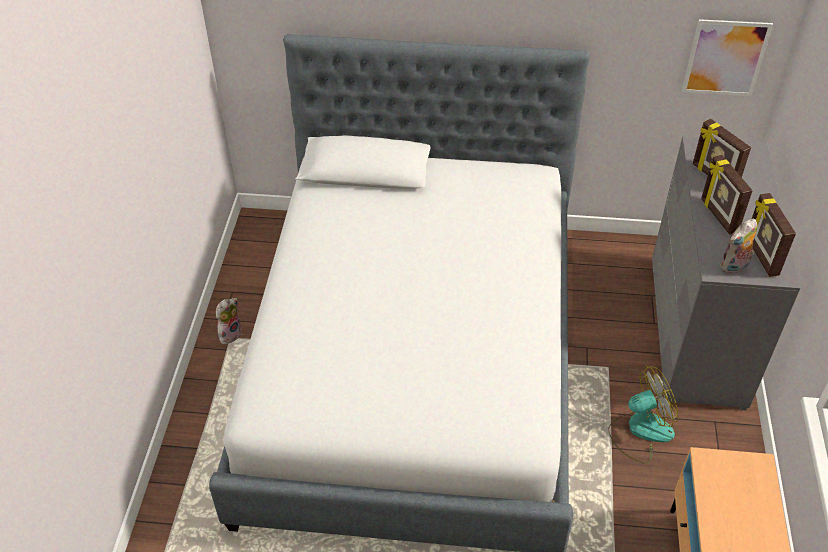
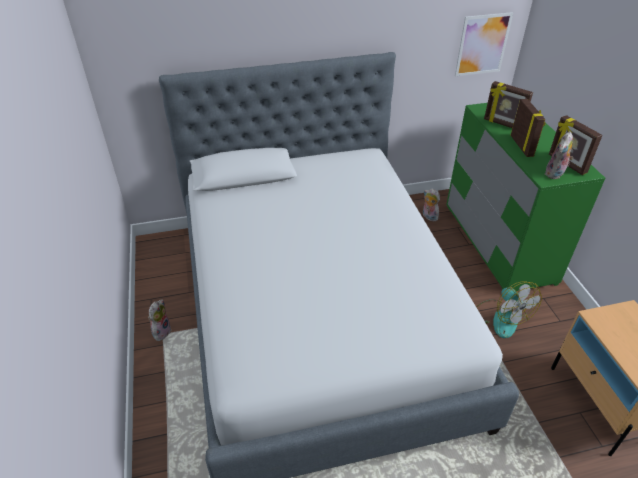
camera: 20 degrees left, 5 degrees down
(619, 270) = (428, 217): none -> plush toy
(640, 430) = (500, 318): fan -> fan turned 105 degrees clockwise
(696, 331) = (498, 243): grey dresser -> green dresser
(718, 216) = (522, 146): picture frame -> picture frame turned 150 degrees counterclockwise

